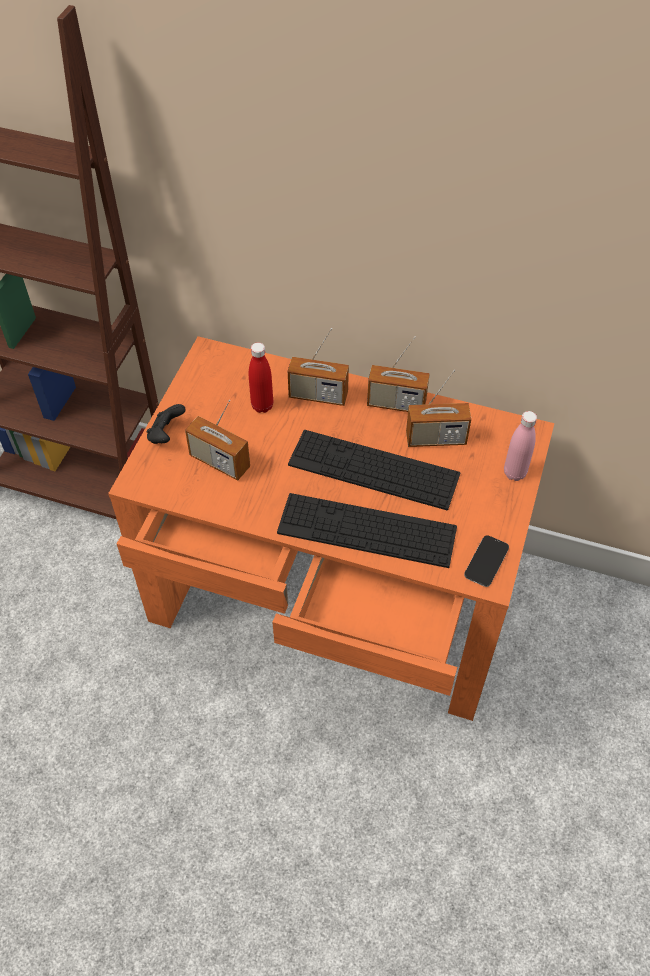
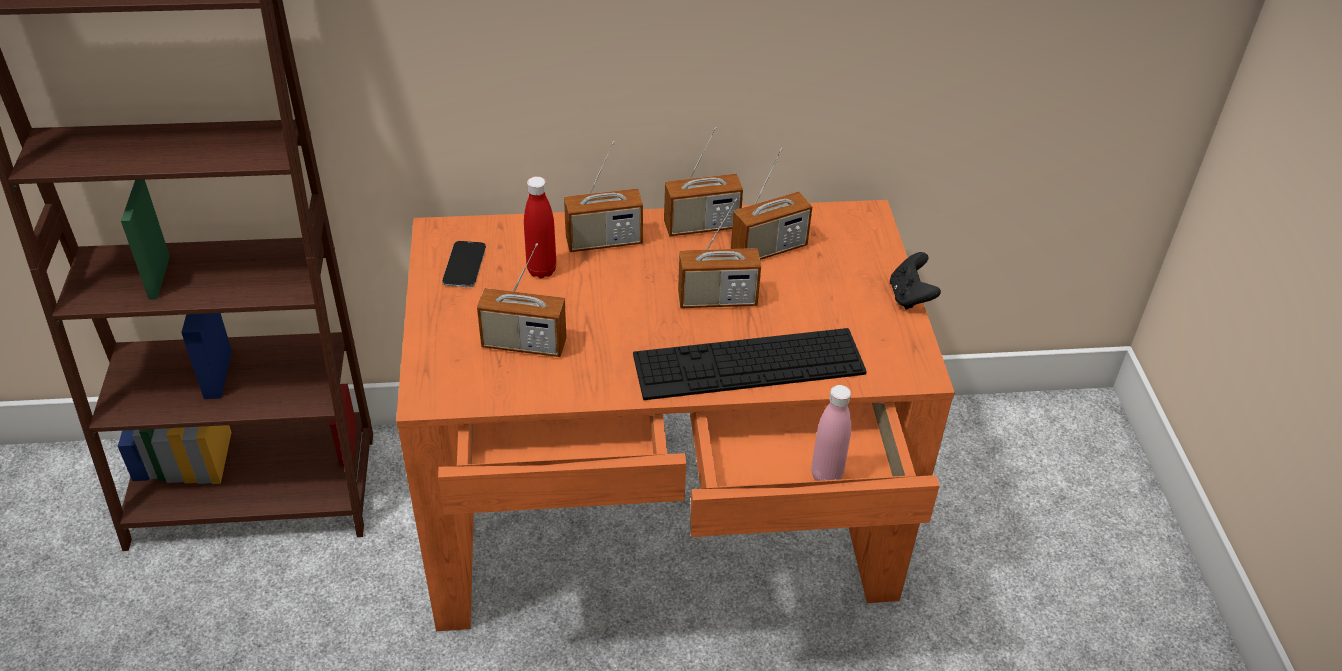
camera: 25 degrees left, 10 degrees down
(166, 435) = (436, 334): black game controller -> black game controller (910, 296)
(373, 469) = (717, 299): keyboard -> radio
(486, 561) = (902, 355): phone -> phone (464, 265)
(514, 473) = (876, 259): pink bottle -> pink bottle (826, 475)

